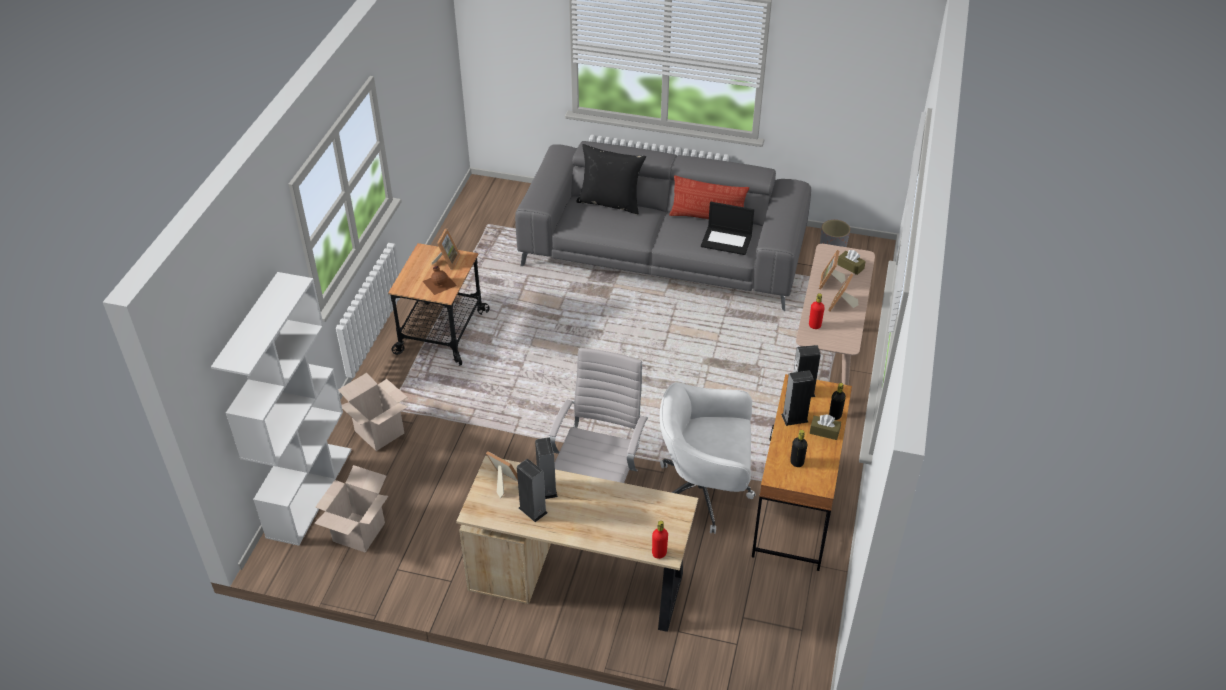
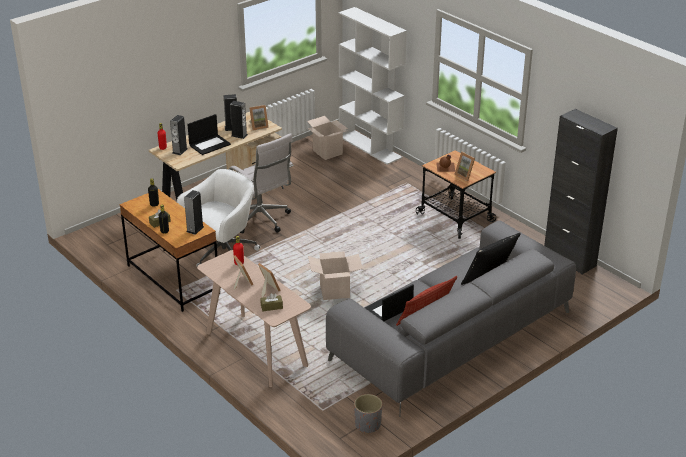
camera: 125 degrees right, 10 degrees down
(379, 432) = (391, 175): cardboard box -> cardboard box (334, 291)
(458, 226) = (569, 259): none -> black cabinet
(602, 504) = (210, 144): none -> laptop
(794, 418) = (181, 218): speaker -> speaker (180, 151)

